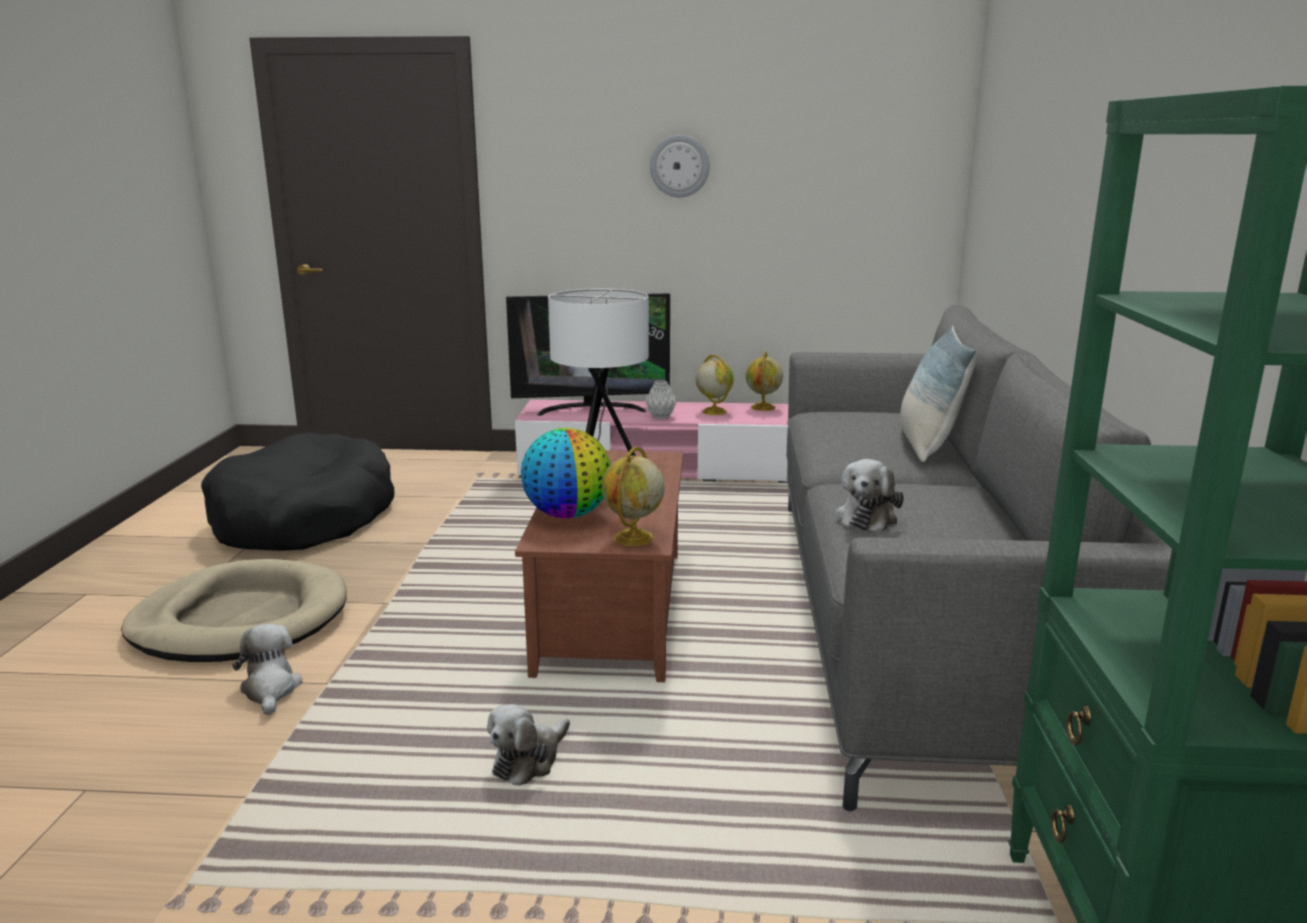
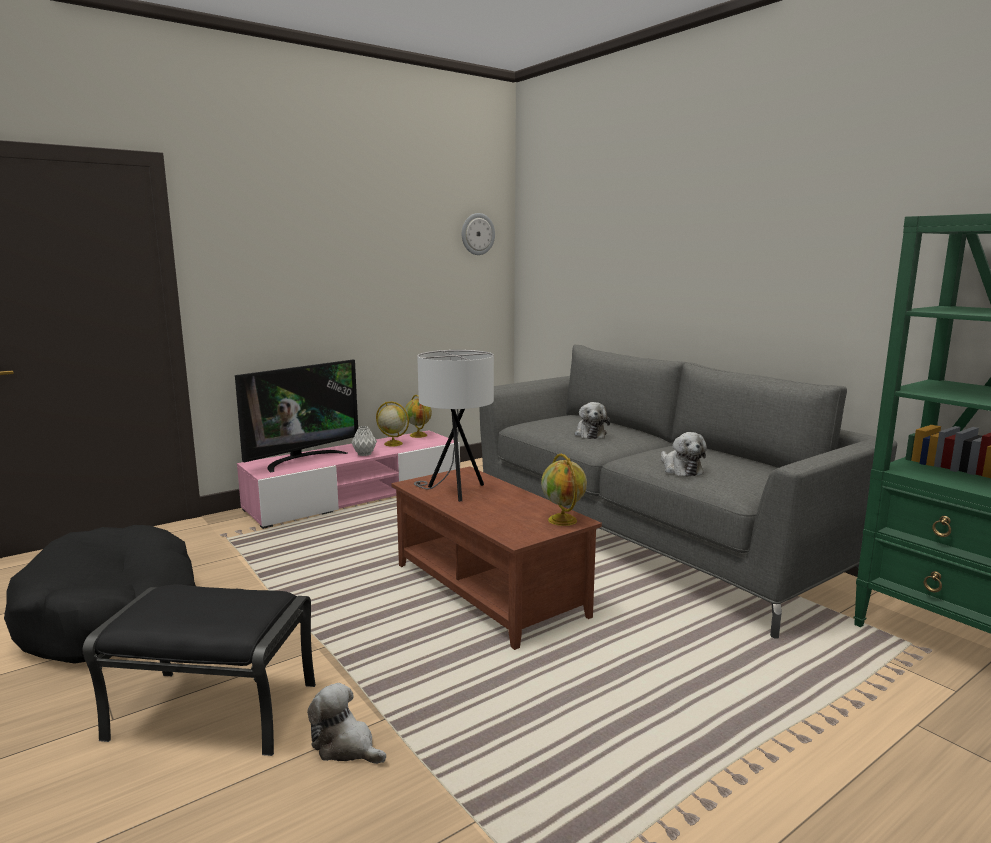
camera: 40 degrees left, 5 degrees down
(241, 620) = (211, 712): beige dog bed -> black ottoman
(528, 760) = (603, 695): plush toy -> plush toy (590, 434)
(568, 515) = (493, 520): globe -> none
(679, 166) = (343, 263): wall clock -> wall clock (477, 234)
(927, 446) = (619, 429): pillow -> none

